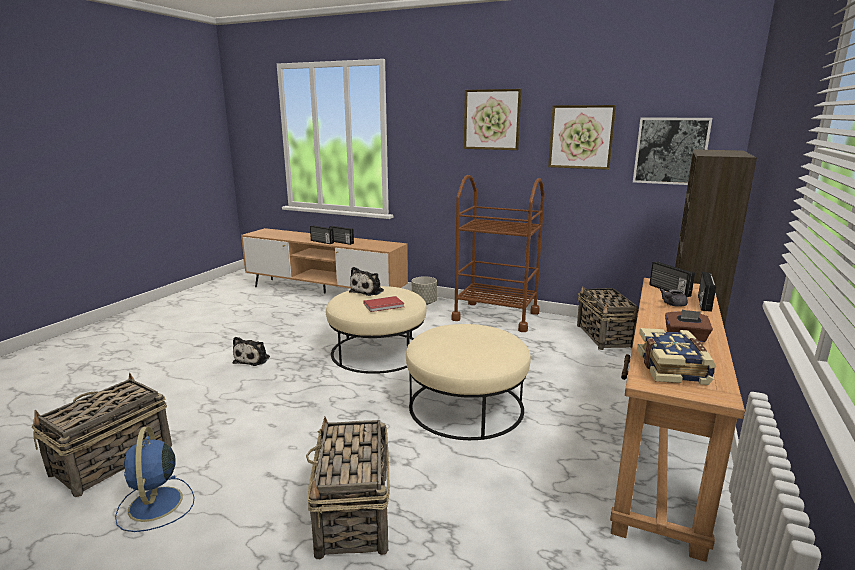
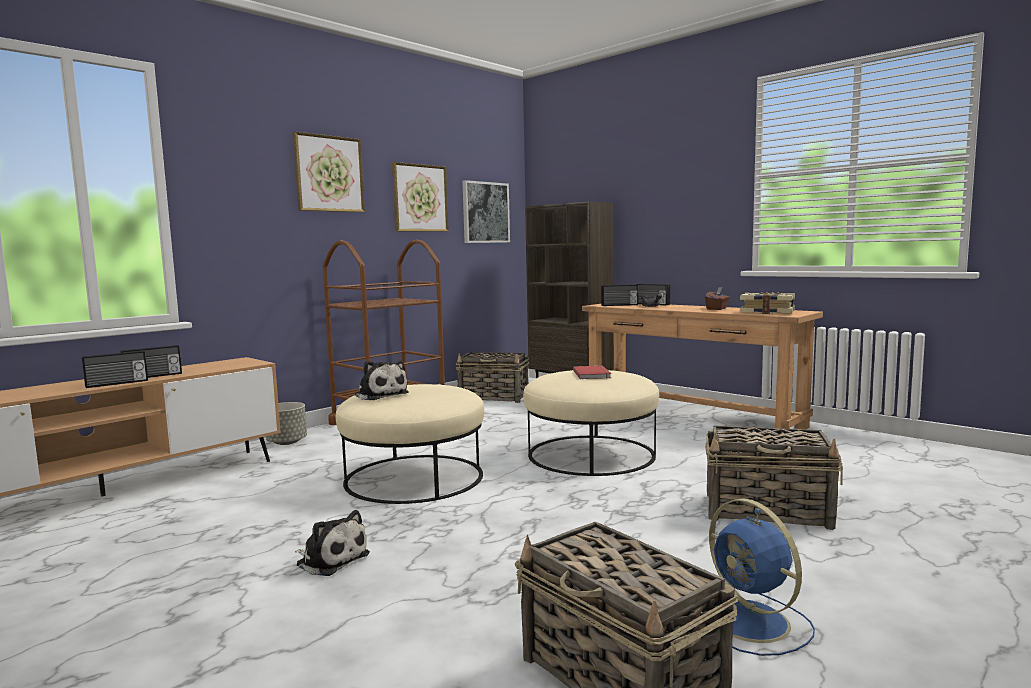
camera: 70 degrees left, 10 degrees down
(155, 505) = (753, 623): blue fan -> blue fan turned 60 degrees clockwise
(384, 306) = (452, 391): red book -> red book (593, 374)

